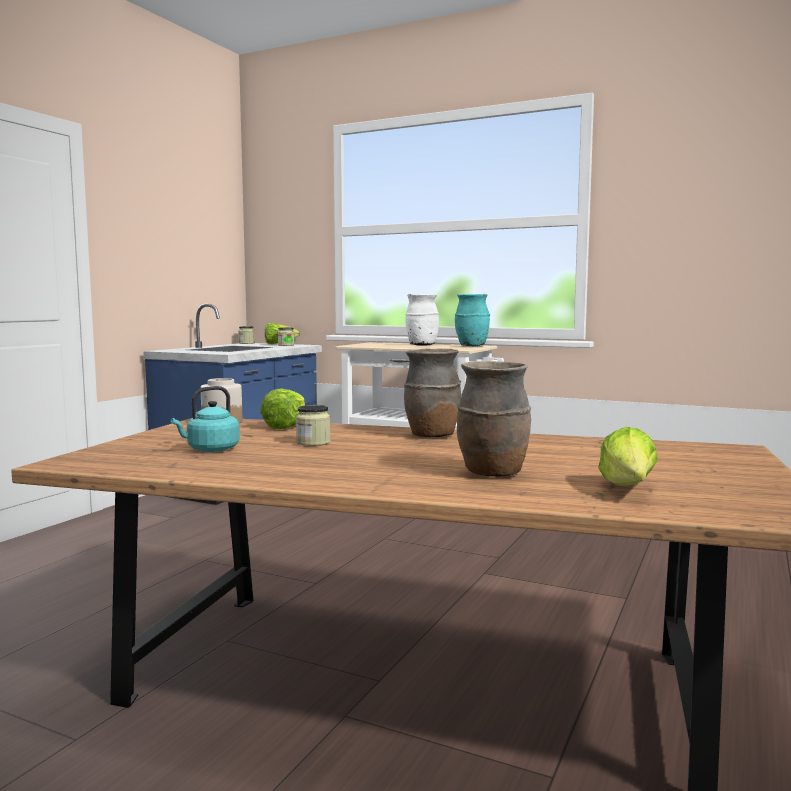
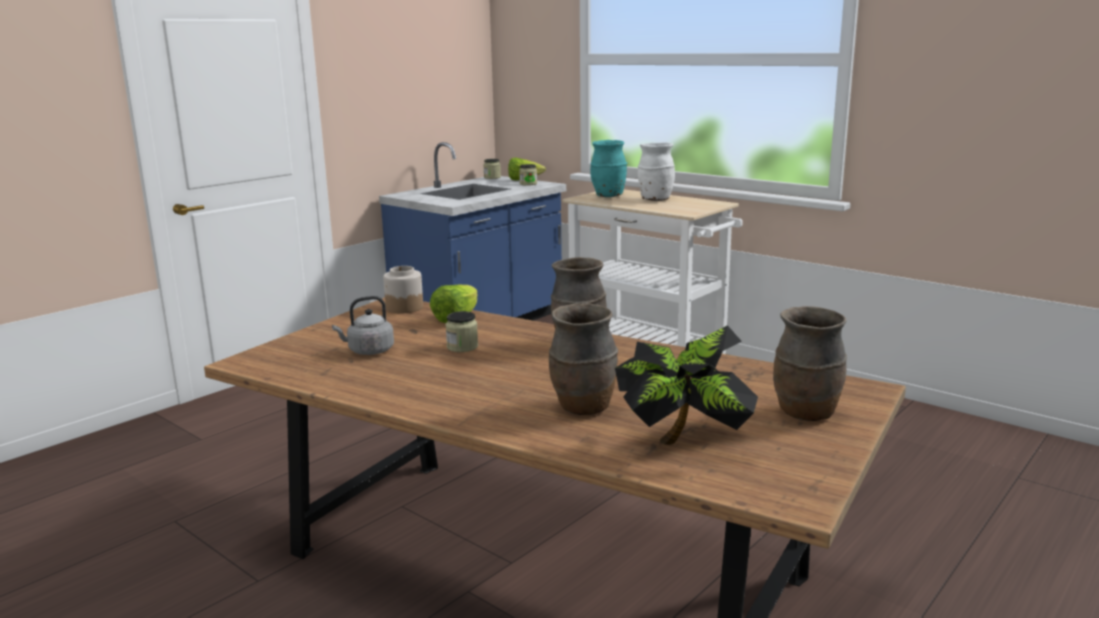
camera: 15 degrees right, 10 degrees up
(210, 449) = (368, 351): turquoise kettle -> grey kettle
(472, 346) = (708, 204): turquoise vase -> turquoise vase (608, 196)
(628, 489) = (684, 443): lettuce -> potted plant
(710, 465) = (806, 414): none -> brown vase

